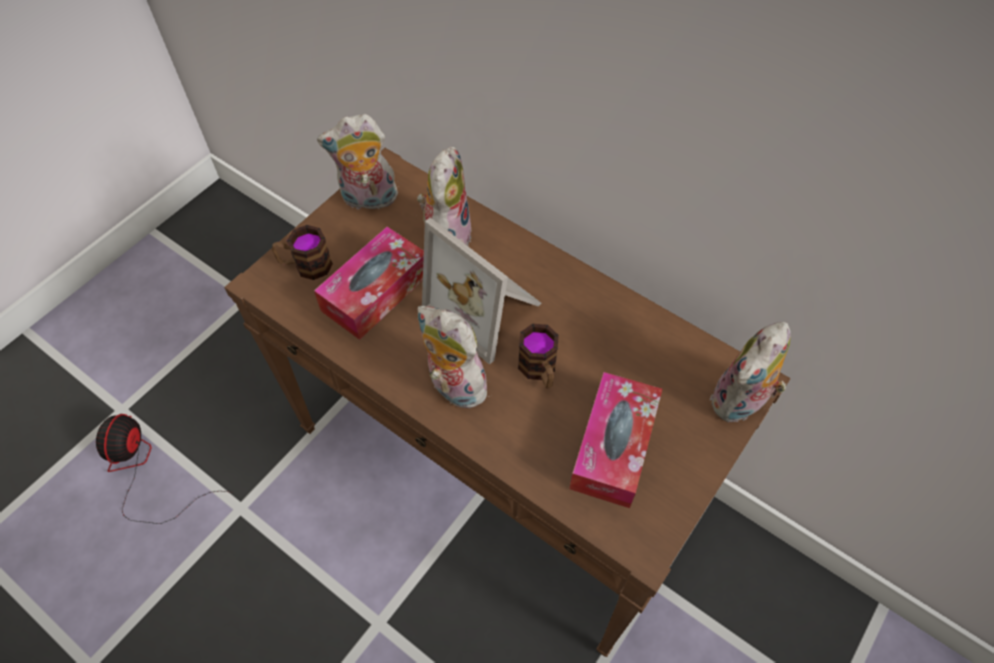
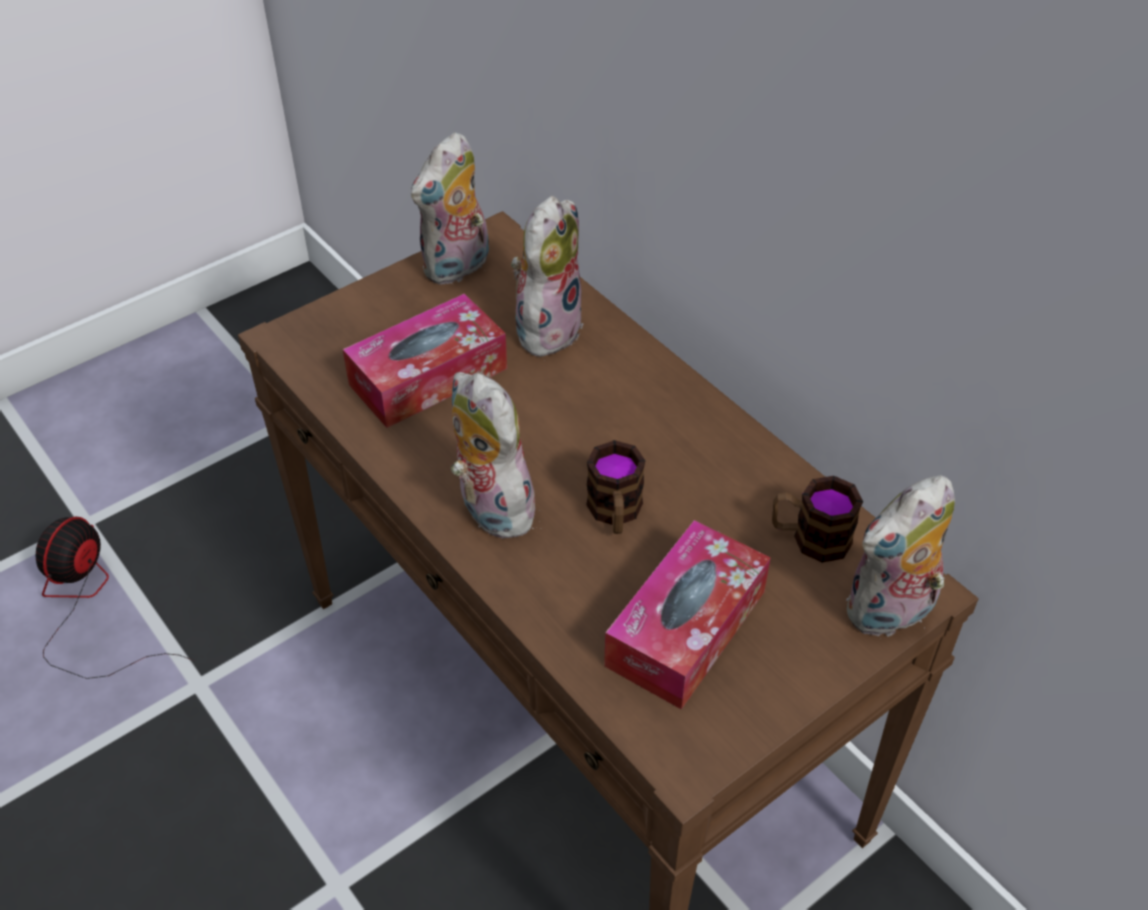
camera: 15 degrees right, 10 degrees down
(305, 265) = (349, 329): mug -> mug (810, 538)
(368, 200) = (457, 268): plush toy -> plush toy turned 60 degrees counterclockwise
(487, 308) = (570, 423): picture frame -> none

